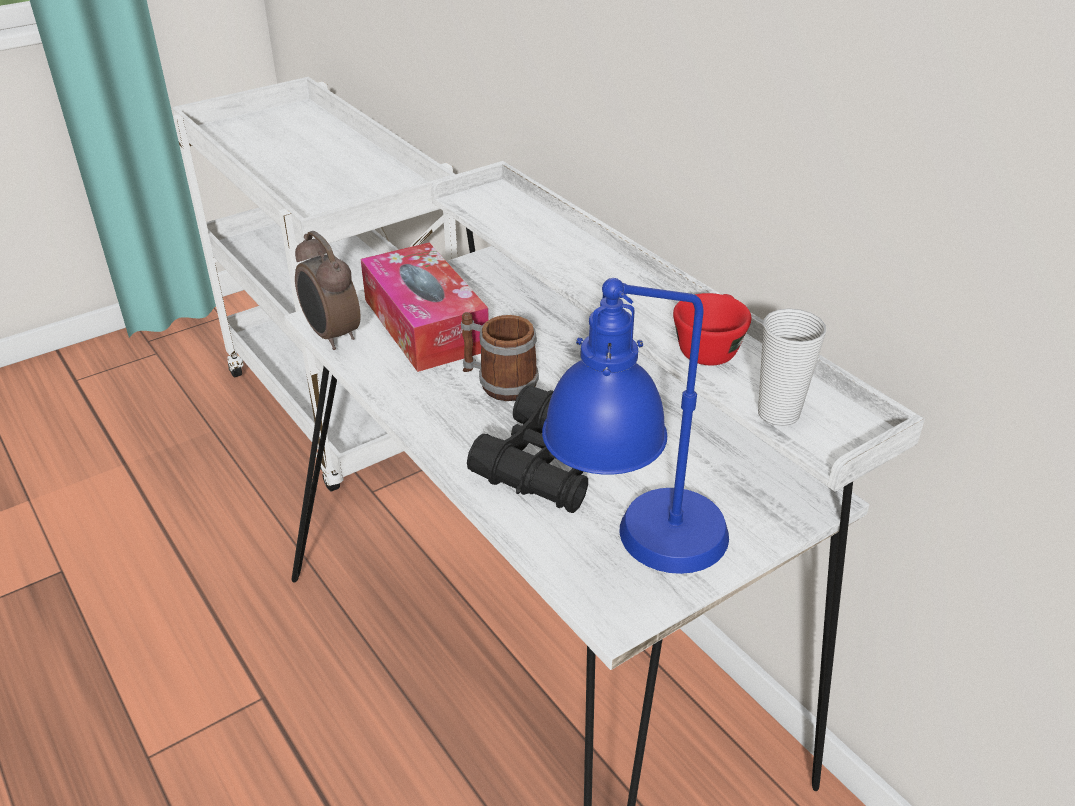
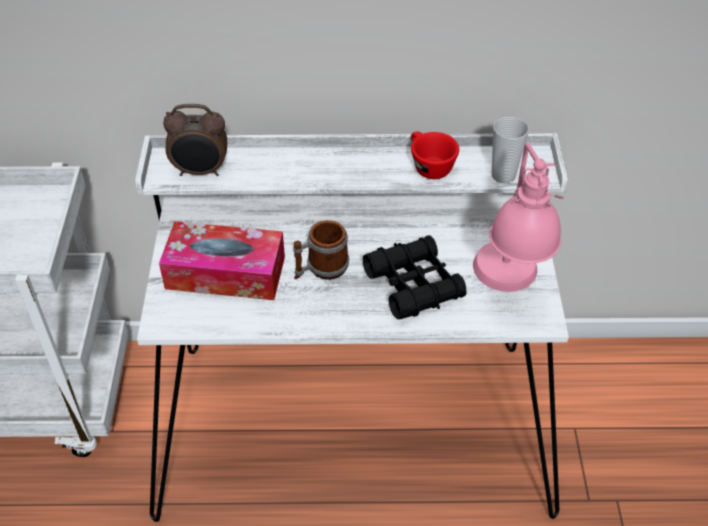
camera: 55 degrees left, 10 degrees up
(331, 336) = (190, 324): alarm clock -> alarm clock (201, 171)
(637, 554) = (509, 289): blue table lamp -> pink table lamp

